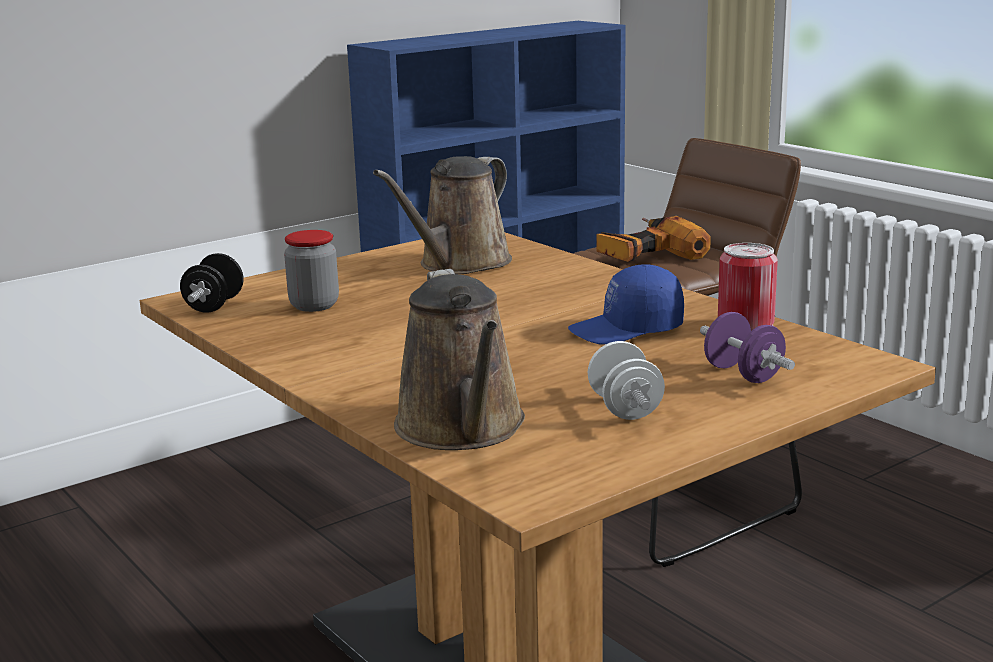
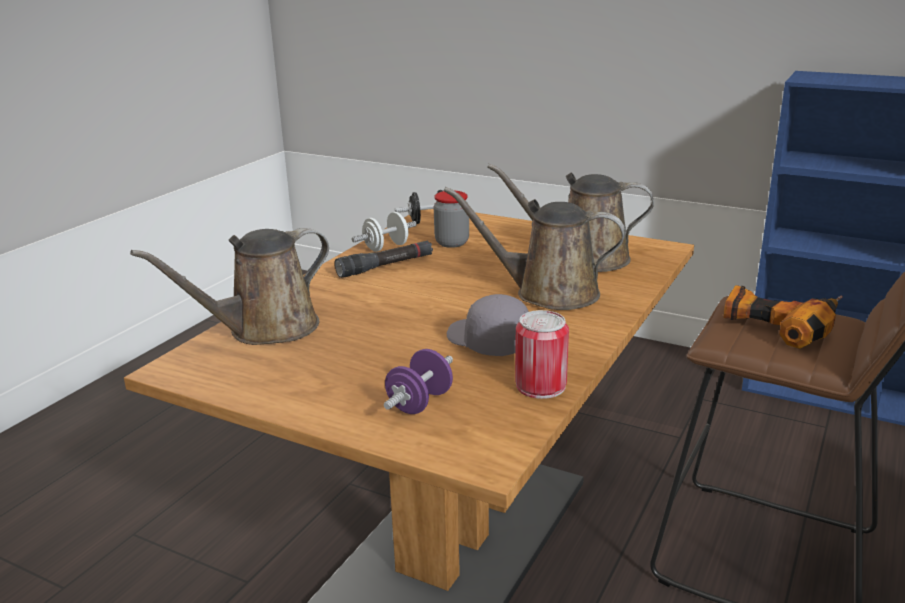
camera: 65 degrees right, 5 degrees up
(340, 345) = (385, 266): none -> black flashlight
(533, 290) = (548, 293): none -> brown watering can
(625, 409) = (323, 371): white dumbbell -> white dumbbell (386, 247)
(627, 330) = (487, 342): blue cap -> grey cap

